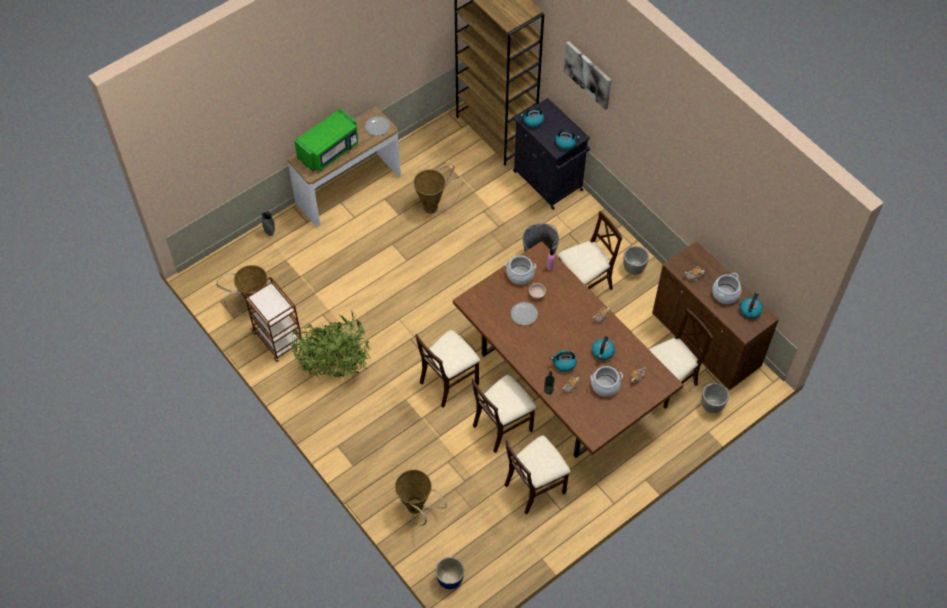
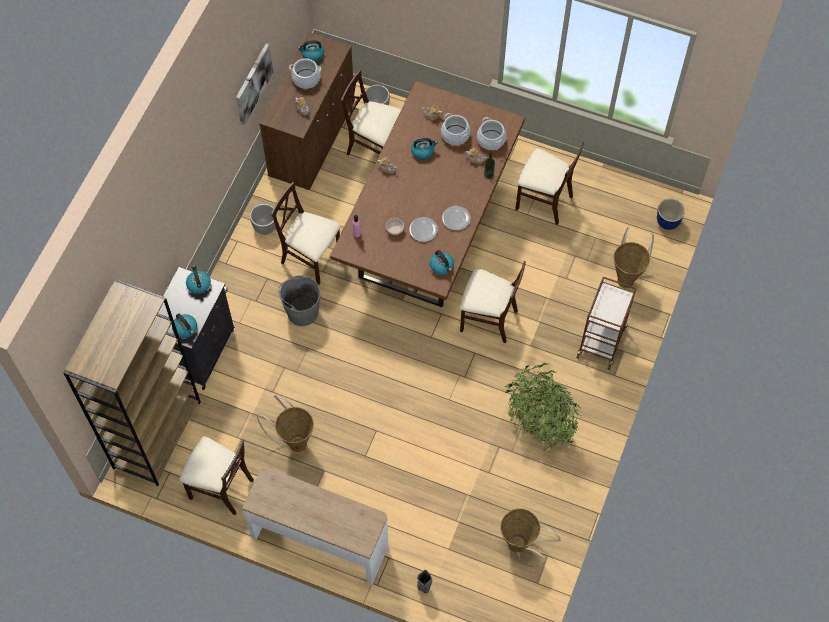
camera: 120 degrees left, 5 degrees up
(279, 339) = (543, 496): brown cart -> brown cart (601, 340)
(329, 151) = (333, 518): green microwave -> none
(377, 127) = (271, 489): plate -> plate (456, 218)
(502, 426) = (503, 253): beige chair -> beige chair (221, 487)
(520, 274) = (381, 254): cooking pot -> cooking pot (491, 140)
(564, 364) = (454, 175): kettle -> kettle (442, 266)
(588, 74) = (155, 231): picture -> picture (253, 83)

